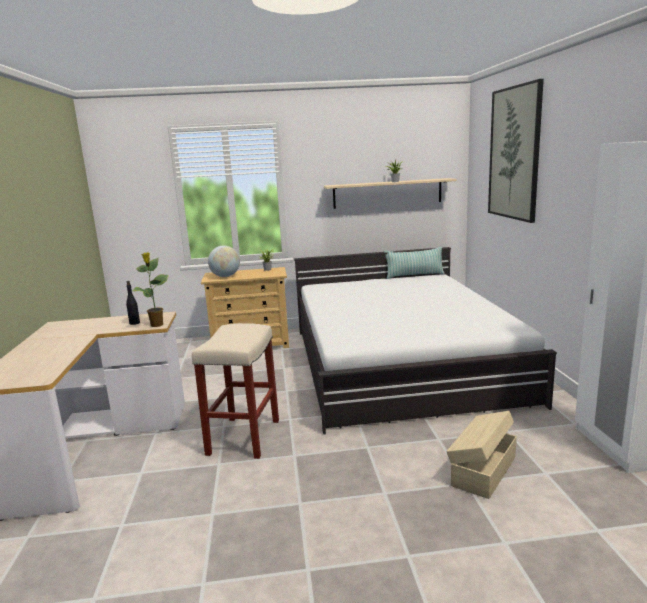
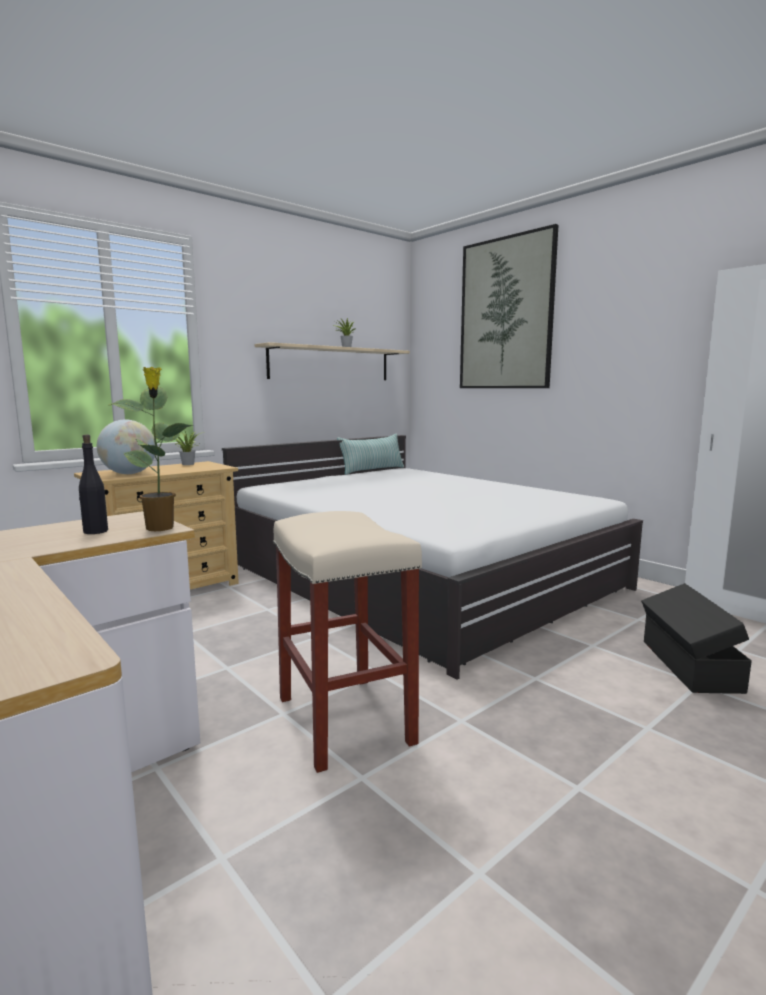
camera: 35 degrees left, 5 degrees down
(482, 471) = (689, 666): beige storage box -> black storage box

